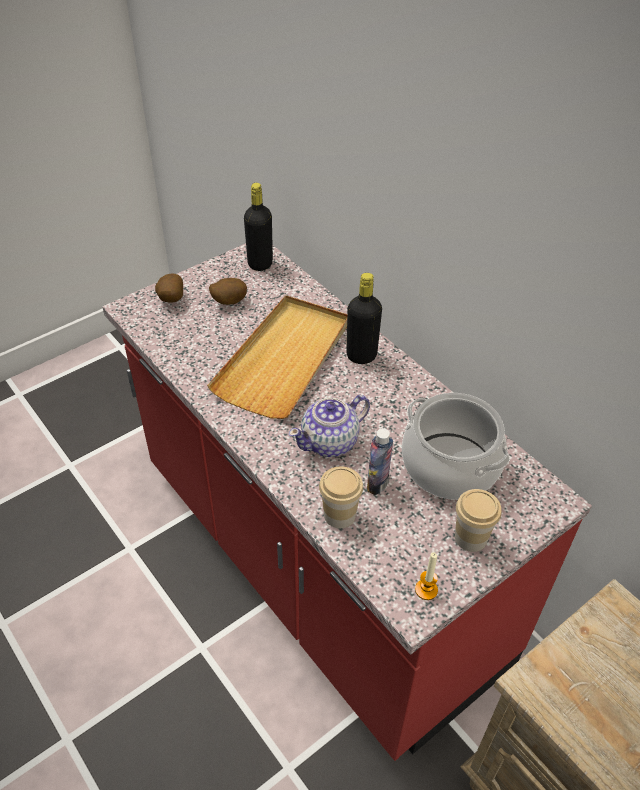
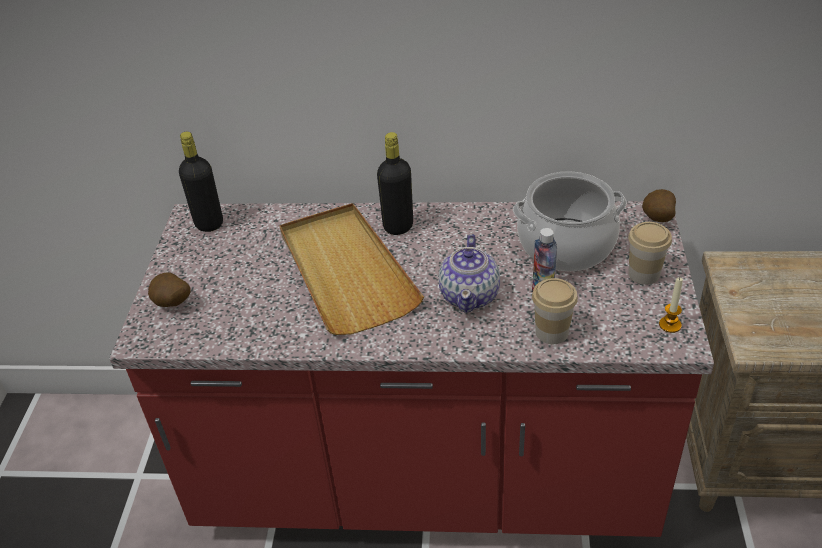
camera: 45 degrees left, 5 degrees down
(228, 301) = (228, 268): potato -> potato (656, 220)

